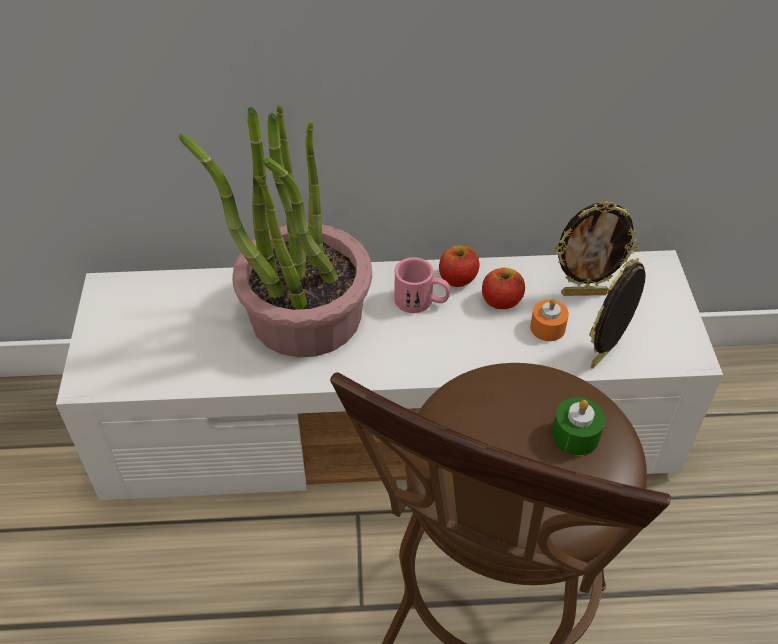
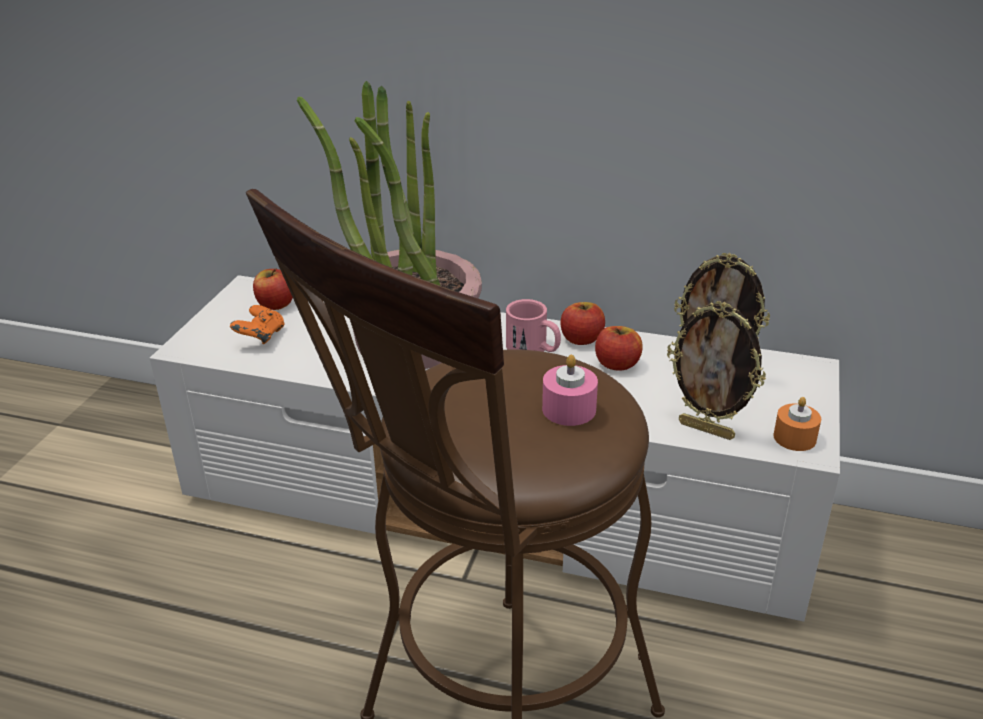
camera: 20 degrees right, 15 degrees down
(148, 304) = (275, 304): none -> apple
(157, 350) = (260, 337): none -> orange game controller
(547, 328) = (655, 394): orange candle -> orange candle (794, 438)
(575, 435) = (569, 409): green candle -> pink candle
(605, 356) = (707, 429): picture frame -> picture frame turned 120 degrees counterclockwise

